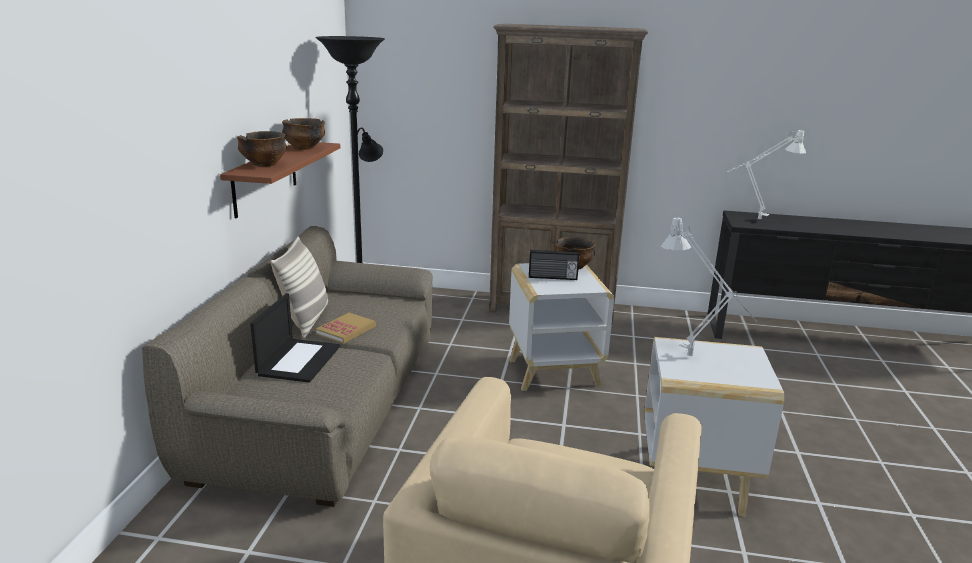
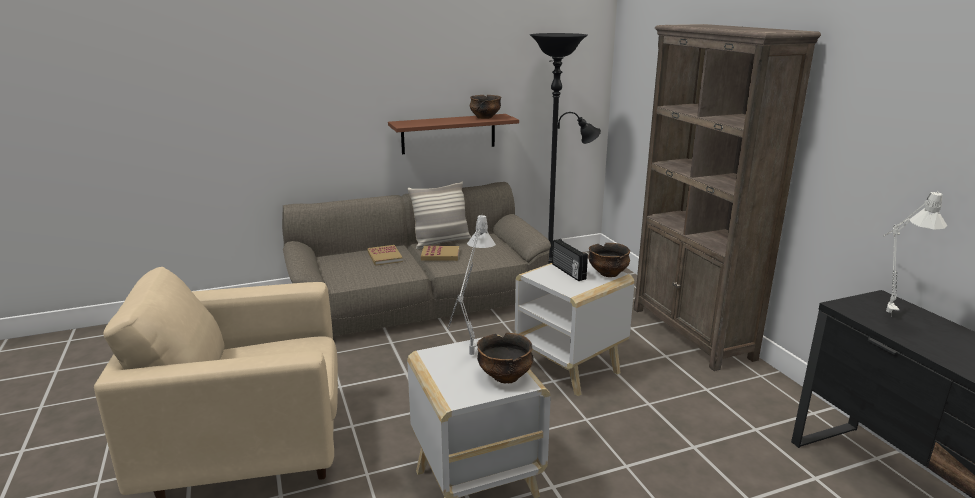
camera: 60 degrees right, 0 degrees up
(264, 165) = (424, 121): bowl -> bowl (505, 376)
(298, 360) = (384, 257): laptop -> book

